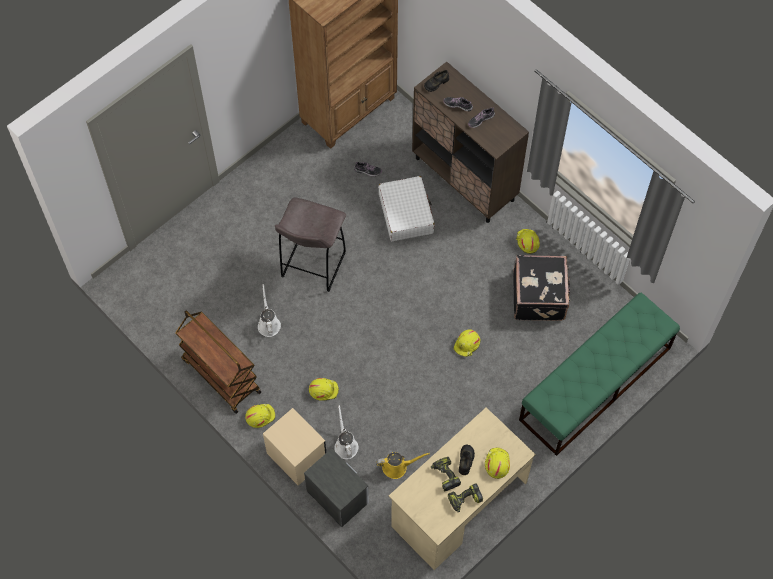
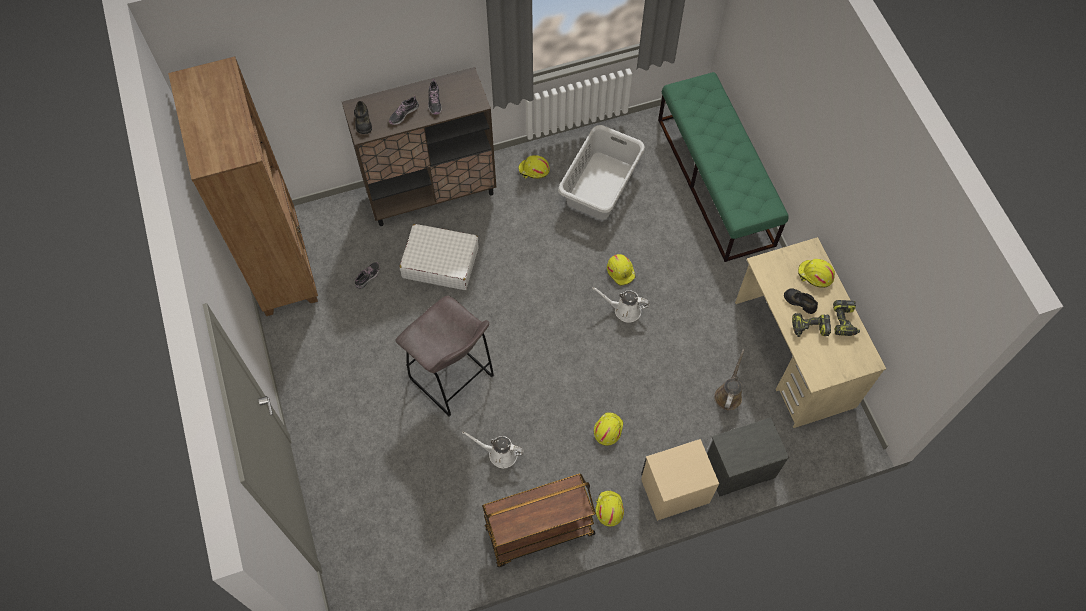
camera: 65 degrees left, 0 degrees up
(345, 445) = (682, 434): white watering can -> white watering can (624, 310)
(397, 467) = (728, 394): yellow watering can -> brown watering can
(540, 296) = (599, 186): black suitcase -> grey laundry basket

